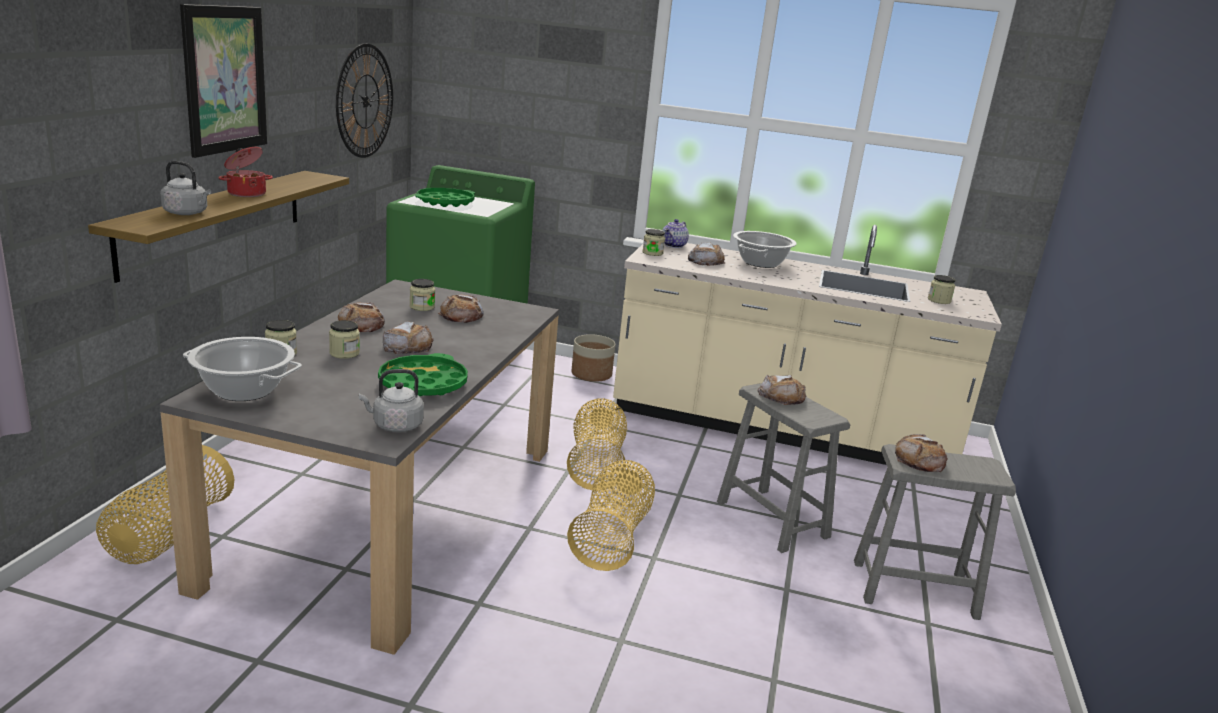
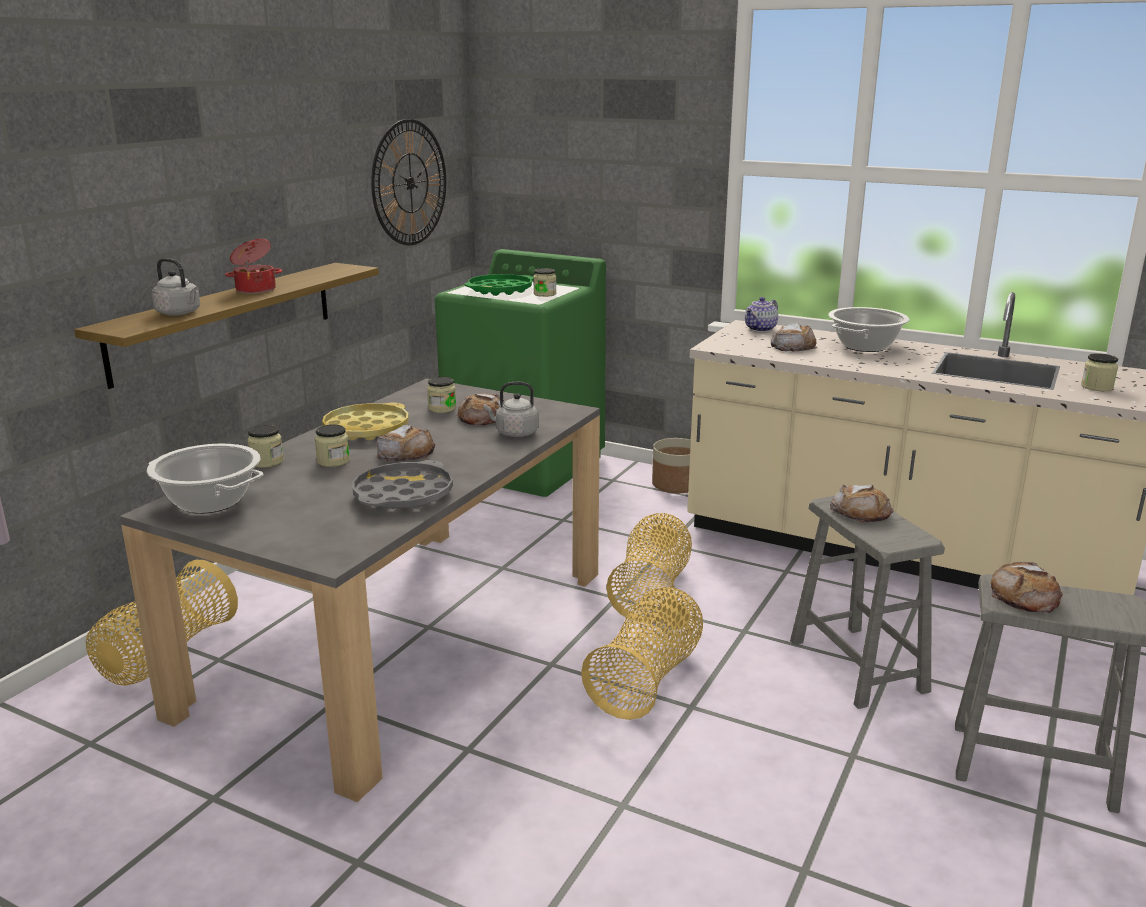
camera: 15 degrees right, 0 degrees up
(225, 79) = (230, 169): picture -> none
(361, 324) = (367, 429): bread -> yellow tray
(395, 426) = (350, 542): grey kettle -> grey kettle (514, 433)
(423, 384) = (403, 495): green tray -> grey tray
(652, 253) = (729, 339): jar -> jar (545, 294)

